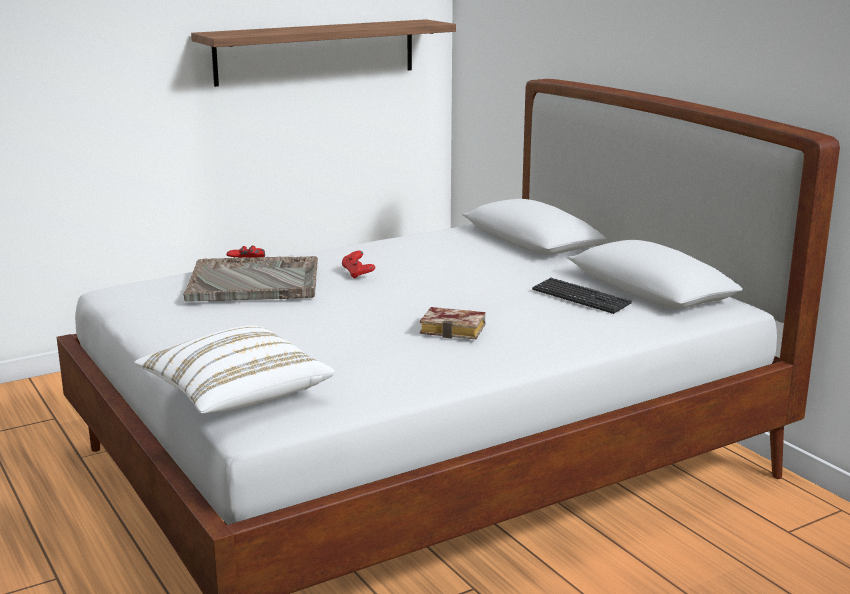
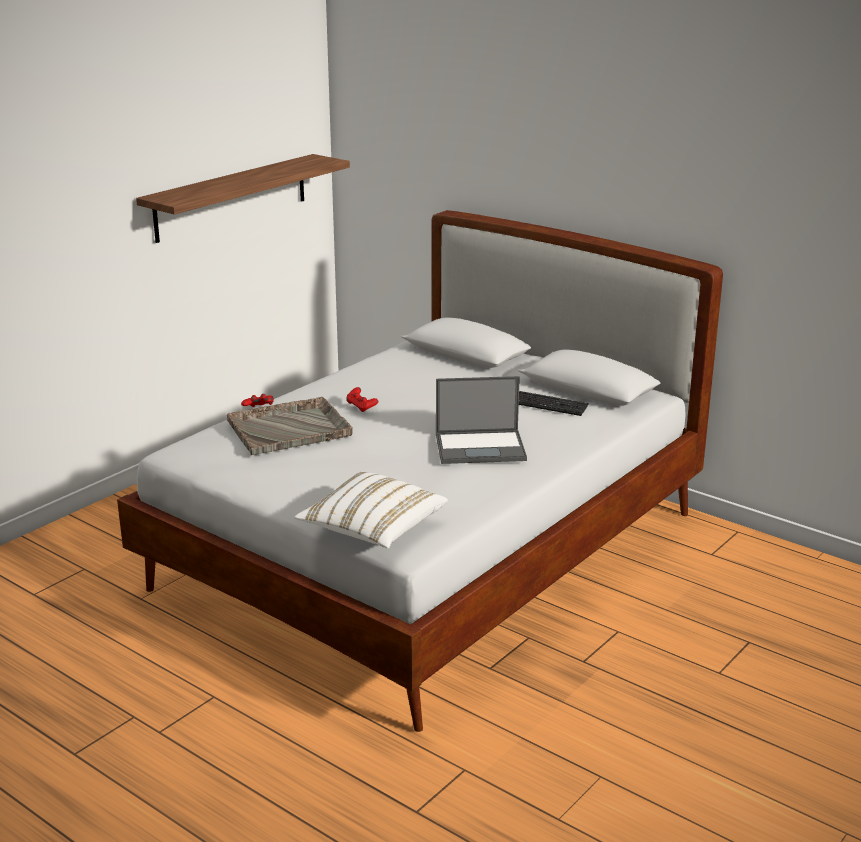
camera: 20 degrees left, 5 degrees up
(455, 329) = (481, 447): book -> laptop

